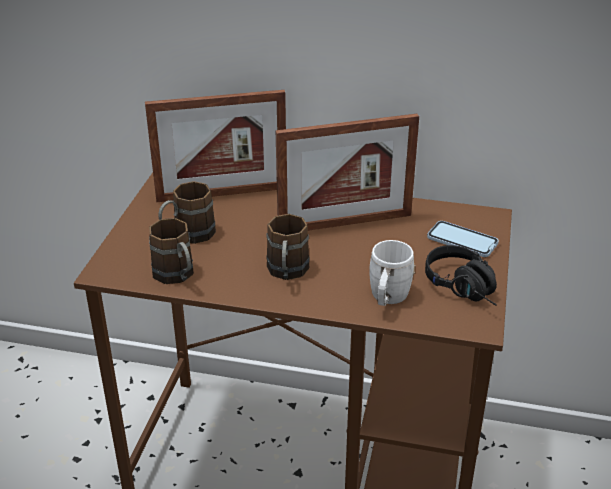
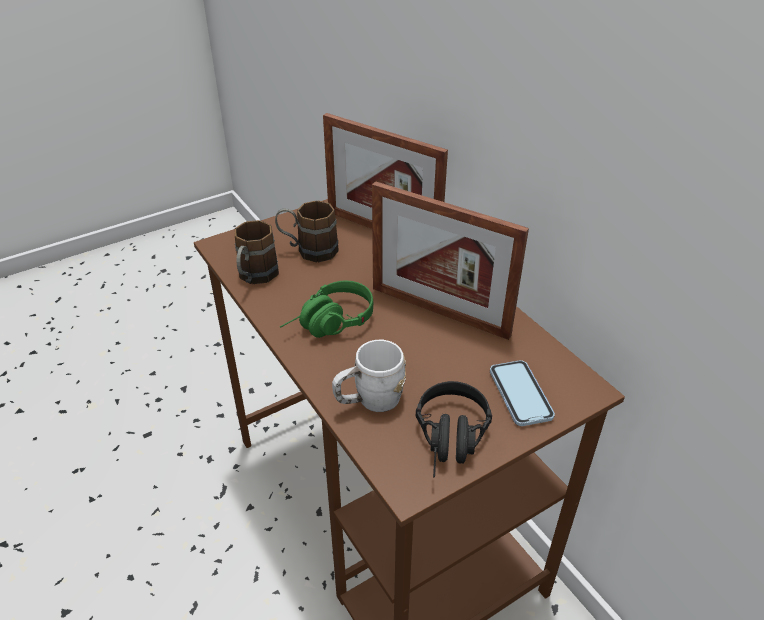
camera: 45 degrees right, 5 degrees up
(287, 273) = (329, 325): brown mug -> green headphones

